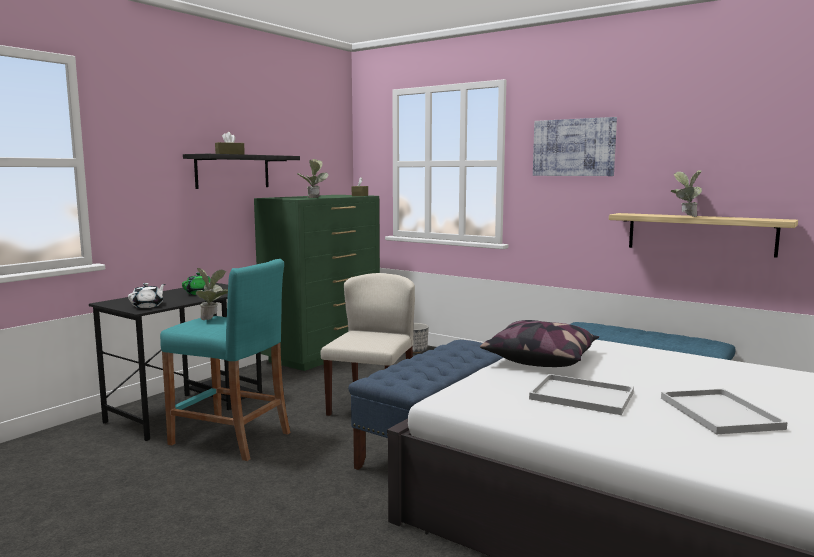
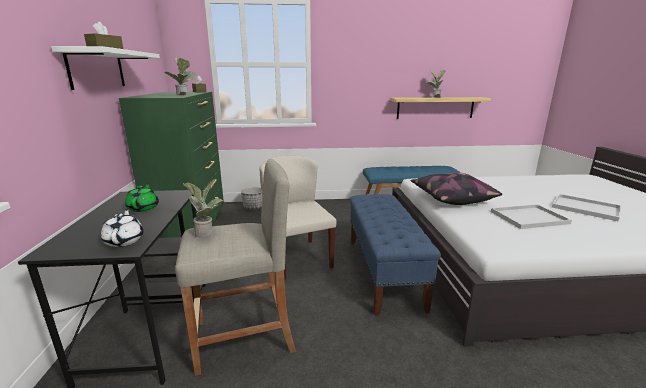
camera: 40 degrees left, 10 degrees up
(230, 438) = (244, 337): turquoise stool -> beige stool
(233, 171) = (97, 69): black shelf -> white shelf
(573, 147) = (362, 54): picture -> none

